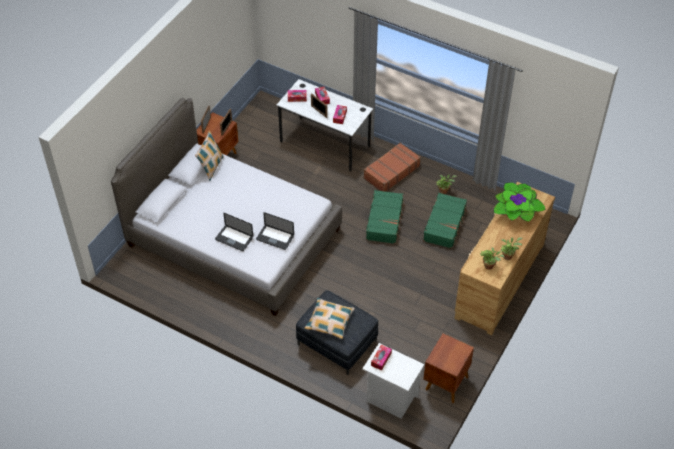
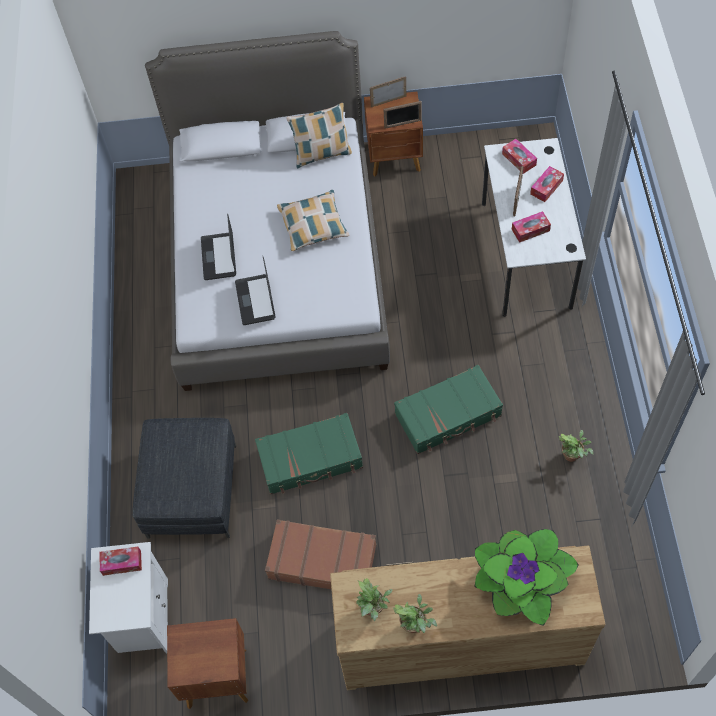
camera: 60 degrees right, 10 degrees up
(329, 321) = (171, 456): pillow -> pillow (313, 225)
(391, 172) = (547, 366): brown suitcase -> brown suitcase (322, 561)
(445, 225) = (507, 497): green suitcase -> green suitcase (310, 459)

